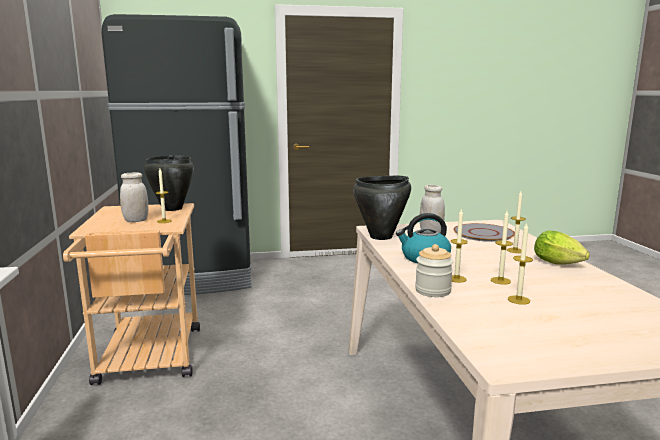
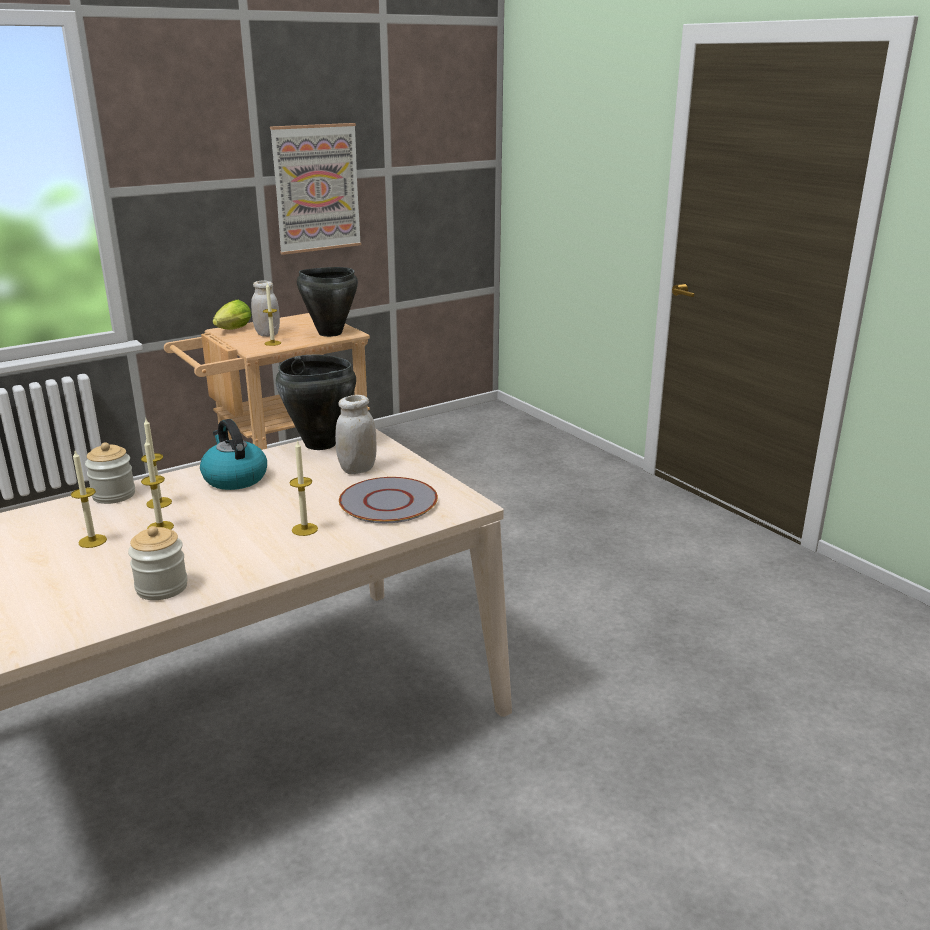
camera: 65 degrees right, 10 degrees up
(62, 104) = (316, 188): none -> picture
(195, 278) = (503, 442): black fridge -> none
(560, 264) = (249, 563): lettuce -> lettuce (232, 330)
(594, 285) = (162, 587): none -> jar

